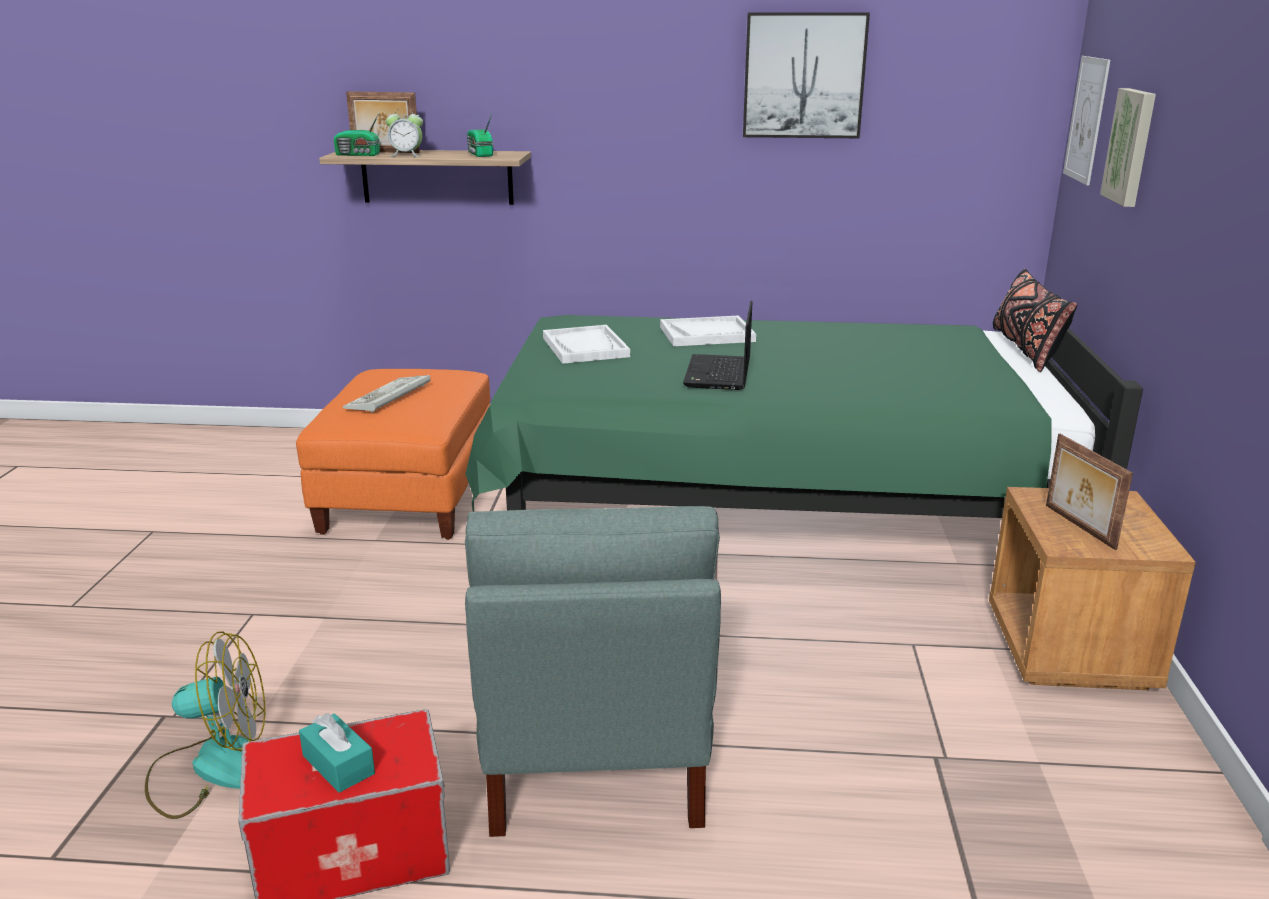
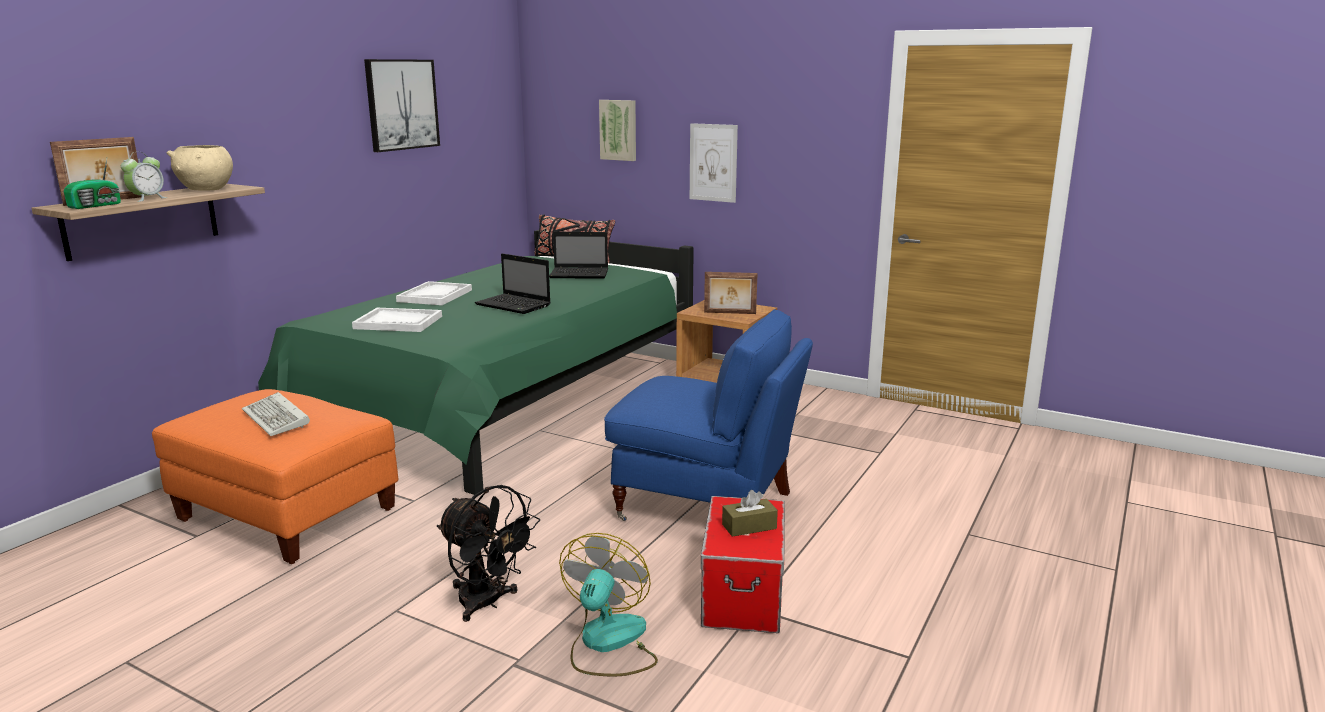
camera: 65 degrees left, 5 degrees down
(278, 660) = (487, 603): none -> black fan
(338, 765) = (749, 526): turquoise tissue box -> brown tissue box
(479, 154) = (206, 189): radio -> beige bowl
(594, 752) = (706, 506): grey armchair -> blue armchair
(924, 370) = (580, 274): none -> laptop
(1086, 119) = (552, 121): picture -> picture (713, 162)

